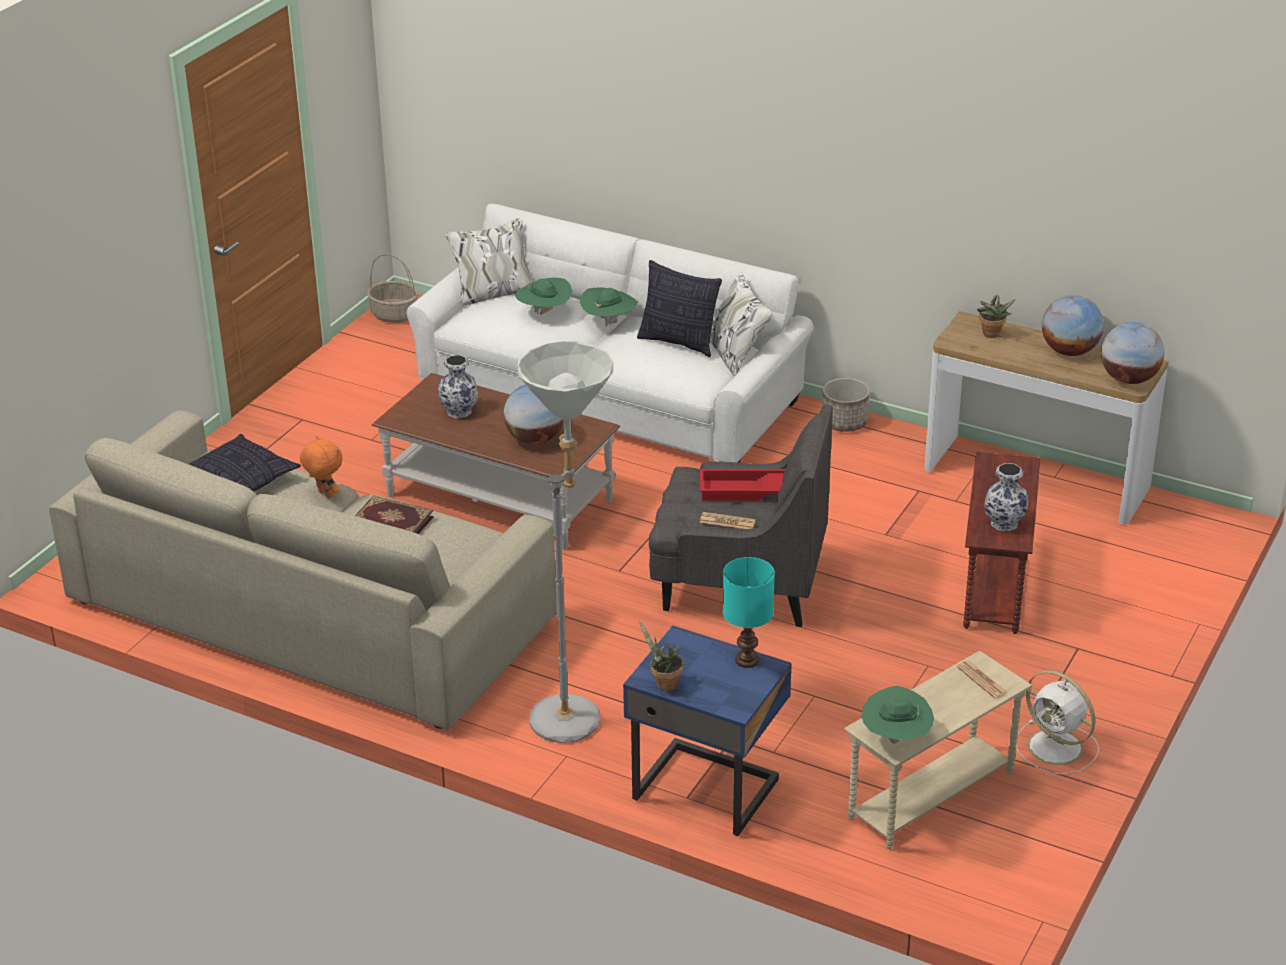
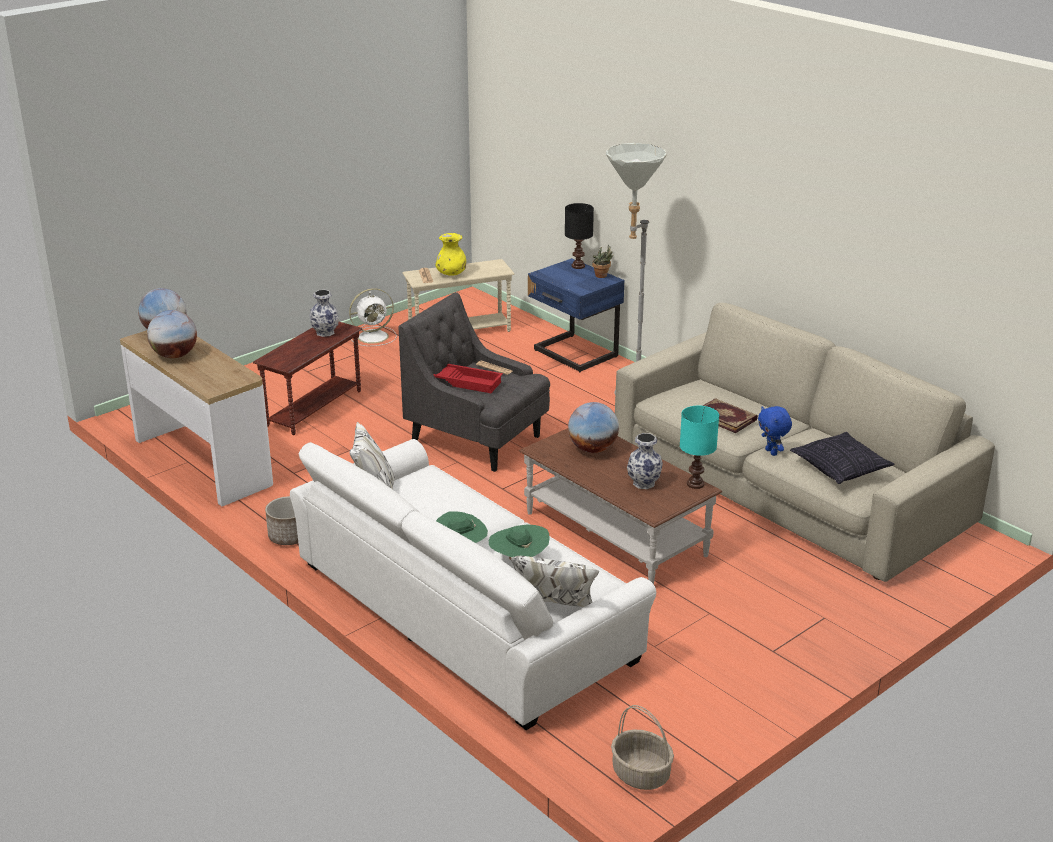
camera: 160 degrees left, 5 degrees down
(324, 494) = (772, 452): orange plush toy -> blue plush toy
(679, 342) = (418, 504): pillow -> none
(720, 702) = (577, 266): none -> black table lamp
(746, 661) = (551, 277): turquoise table lamp -> turquoise table lamp (696, 484)
(895, 739) = (493, 265): green hat -> none
(945, 696) = (451, 274): none -> yellow vase
(991, 335) = (211, 376): potted plant -> none
(1057, 748) = (374, 336): white fan -> white fan turned 90 degrees clockwise

